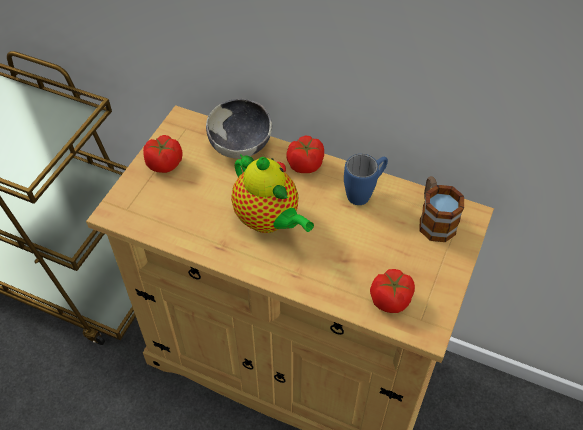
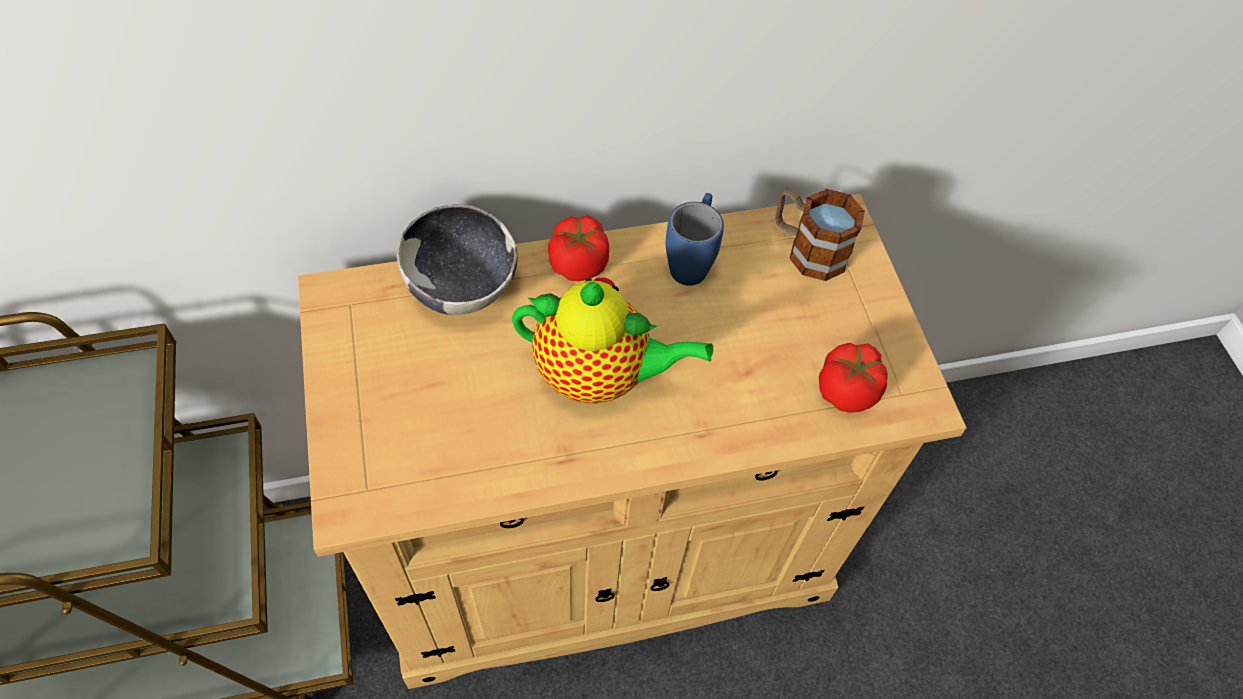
camera: 40 degrees left, 5 degrees up
(165, 164) = (366, 379): tomato -> none

